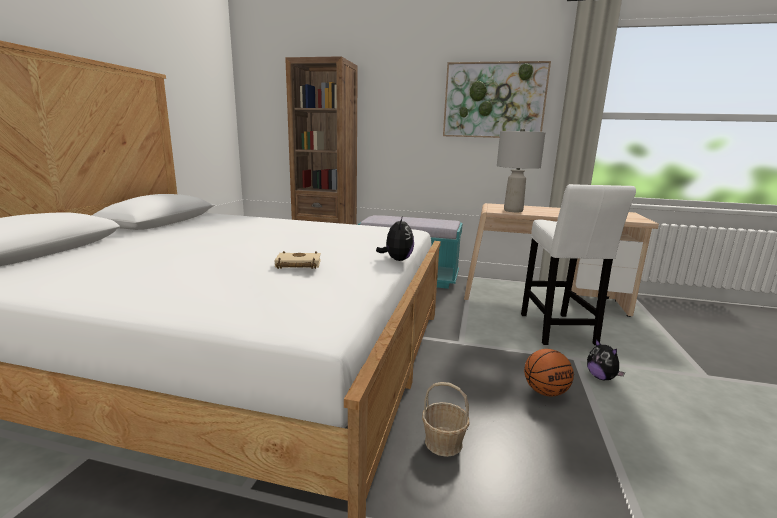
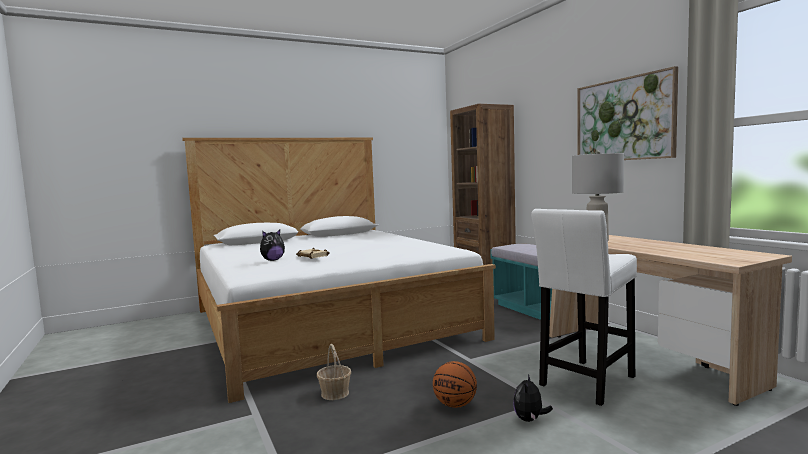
camera: 50 degrees right, 10 degrees down
(397, 260) = (377, 263): plush toy -> plush toy (272, 260)

